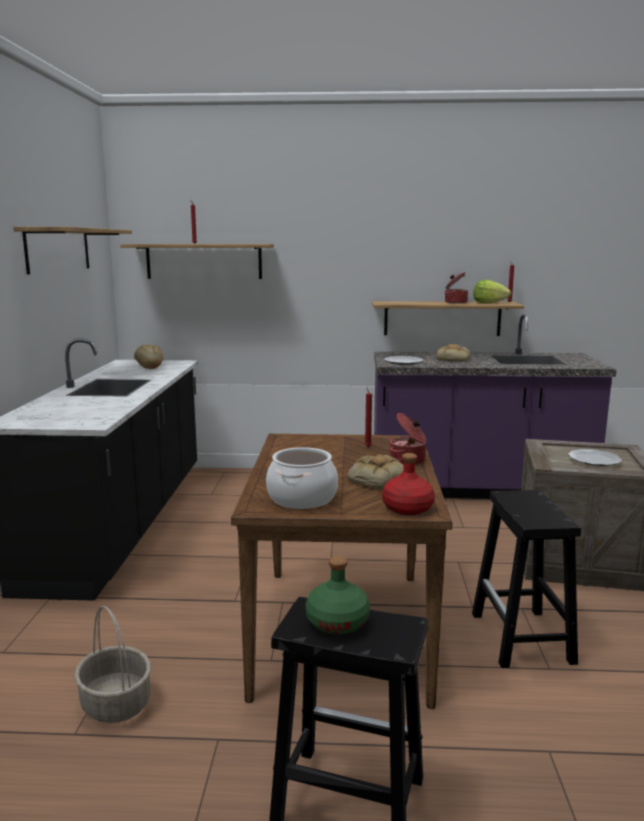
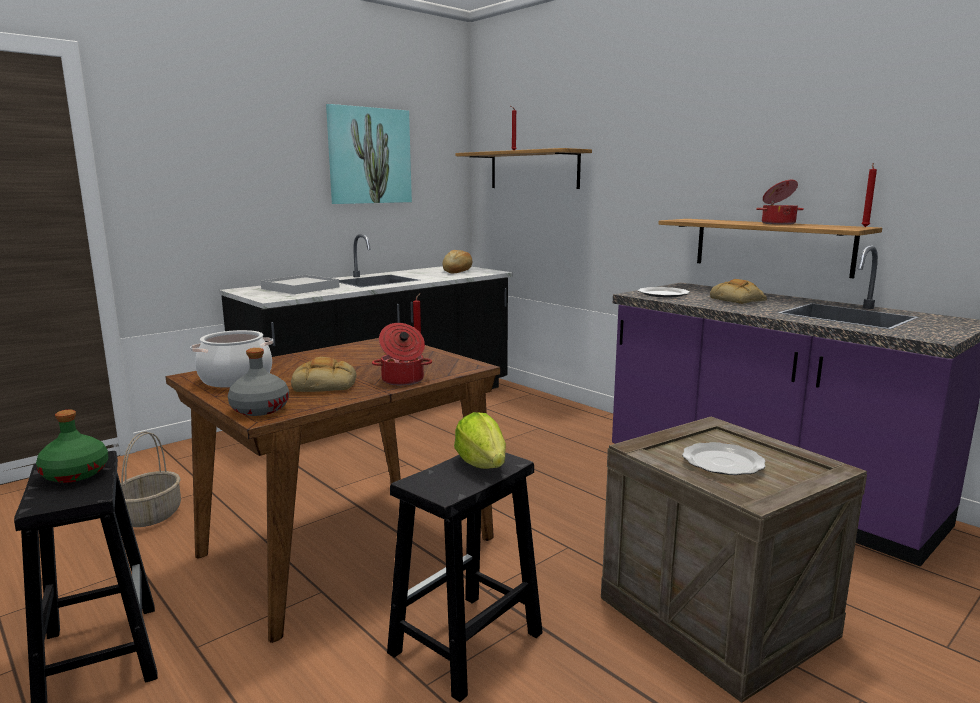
camera: 45 degrees right, 0 degrees up
(58, 250) = (369, 156): shelf -> picture
(69, 408) = (300, 288): none -> white tray
(407, 508) = (259, 409): red bottle -> grey bottle
(489, 303) = (821, 226): lettuce -> lettuce (482, 464)

